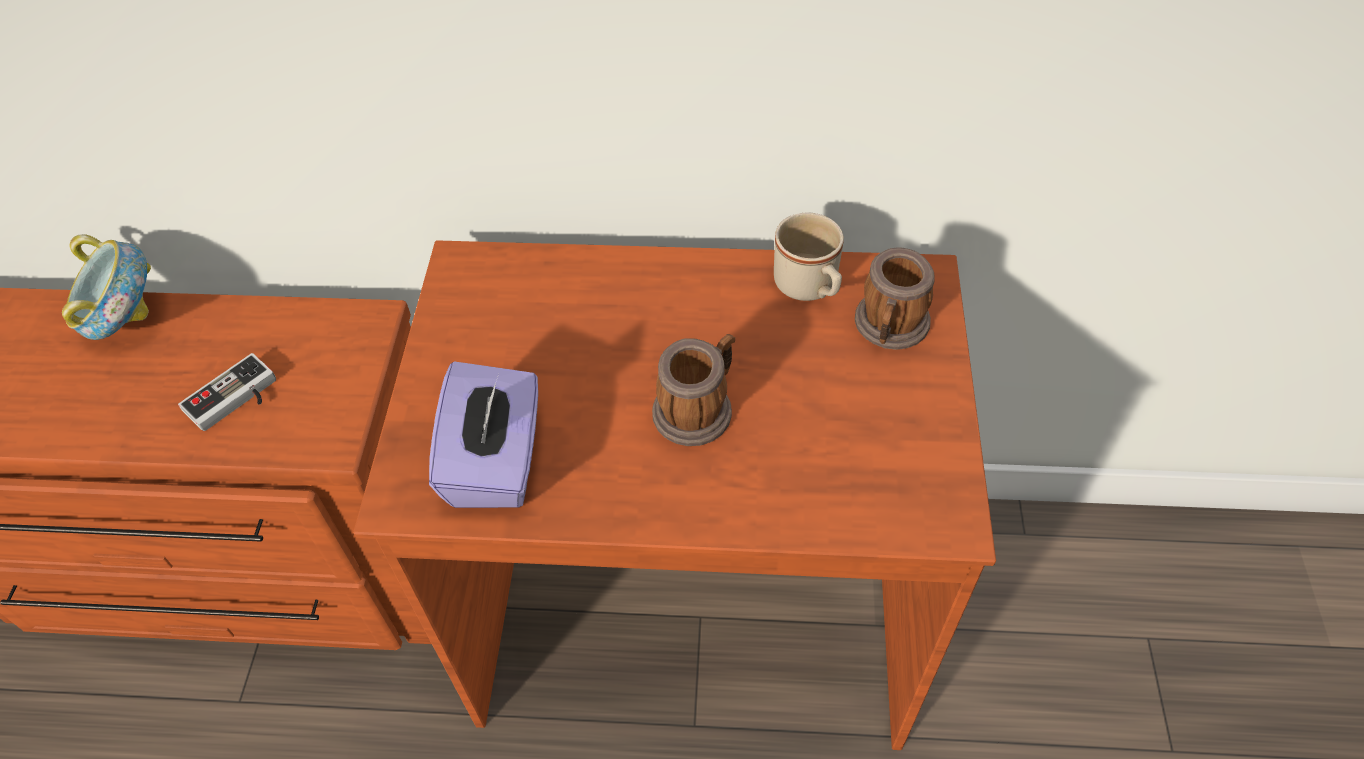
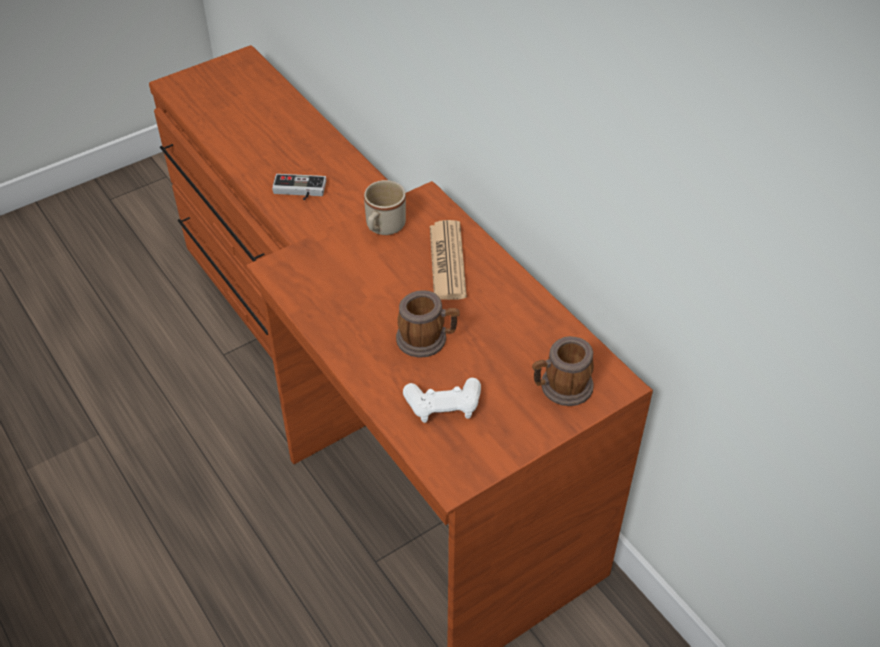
camera: 50 degrees right, 5 degrees down
(127, 321) = (304, 126): bowl -> none
(496, 461) = (325, 286): purple tissue box -> none
(588, 308) = (447, 261): none -> newspaper
(810, 288) = (554, 339): beige mug -> beige mug (383, 228)
(823, 458) = (443, 406): none -> white game controller

